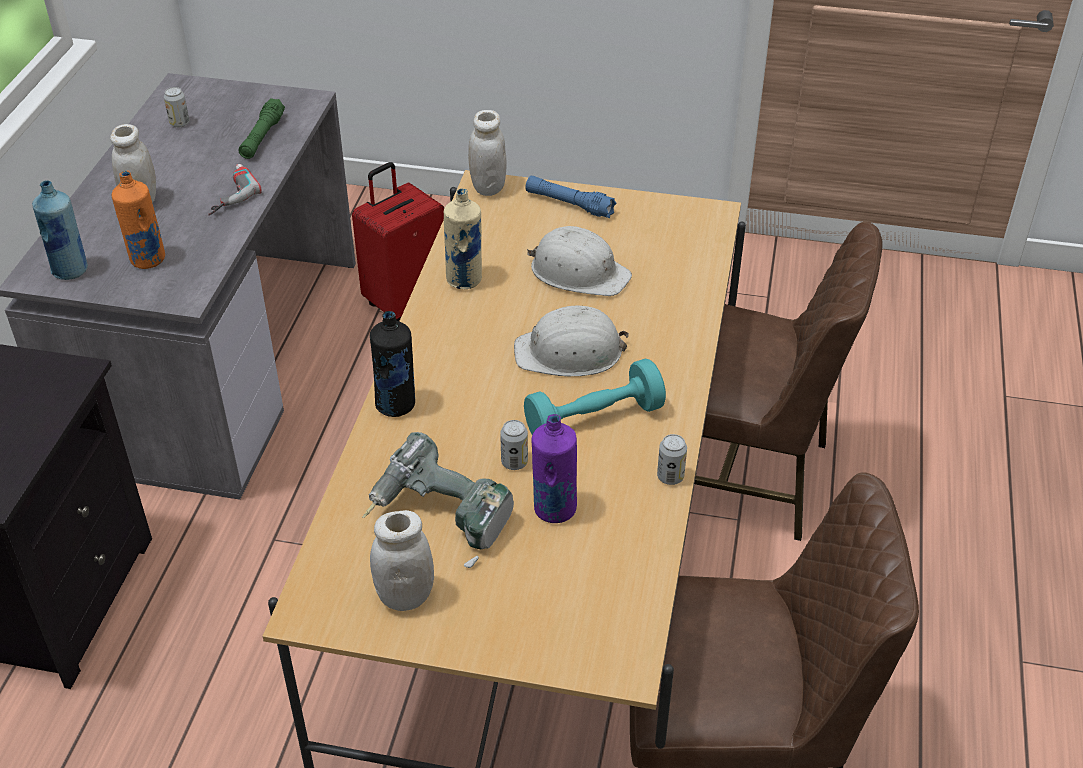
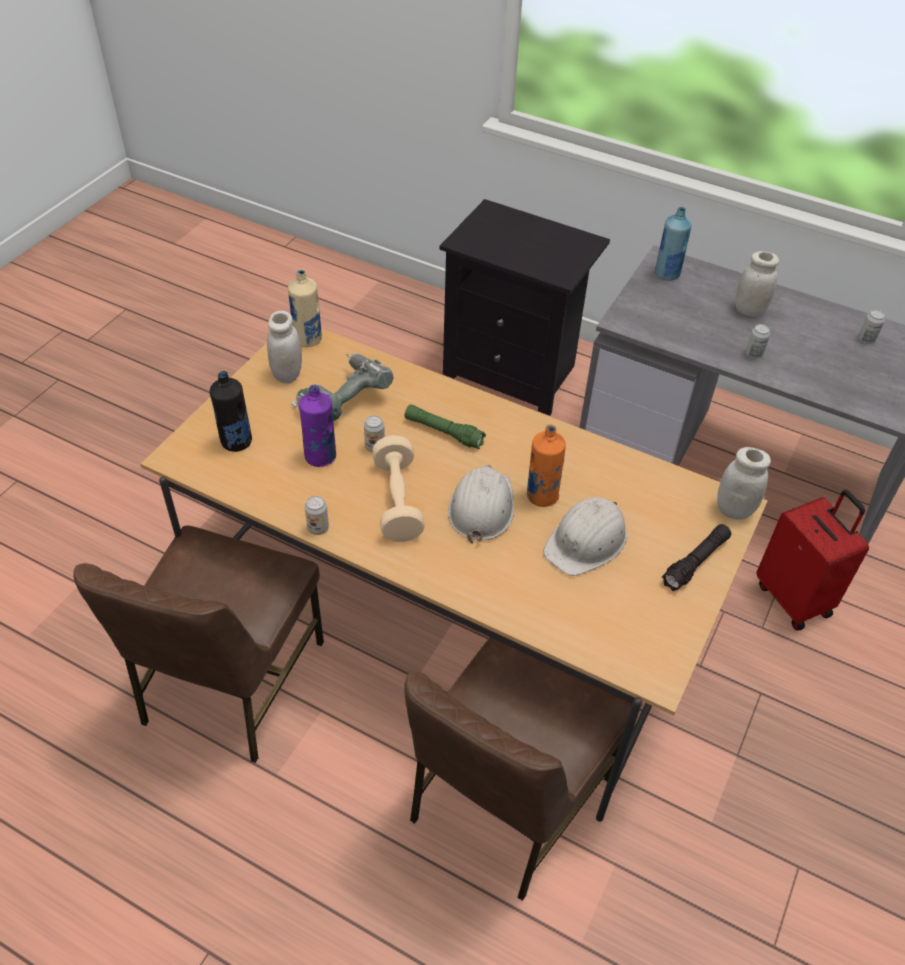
camera: 105 degrees right, 5 degrees up
(147, 260) = (671, 308): orange bottle -> orange bottle (542, 496)
(227, 194) = (753, 354): power drill -> can
(262, 137) = (841, 383): green flashlight -> green flashlight (443, 432)
(396, 405) = (460, 400): black bottle -> black bottle (236, 442)
(465, 280) = (596, 465): beige bottle -> beige bottle (307, 339)
(569, 204) = (695, 562): blue flashlight -> black flashlight
(594, 420) = (397, 501): turquoise dumbbell -> beige dumbbell

